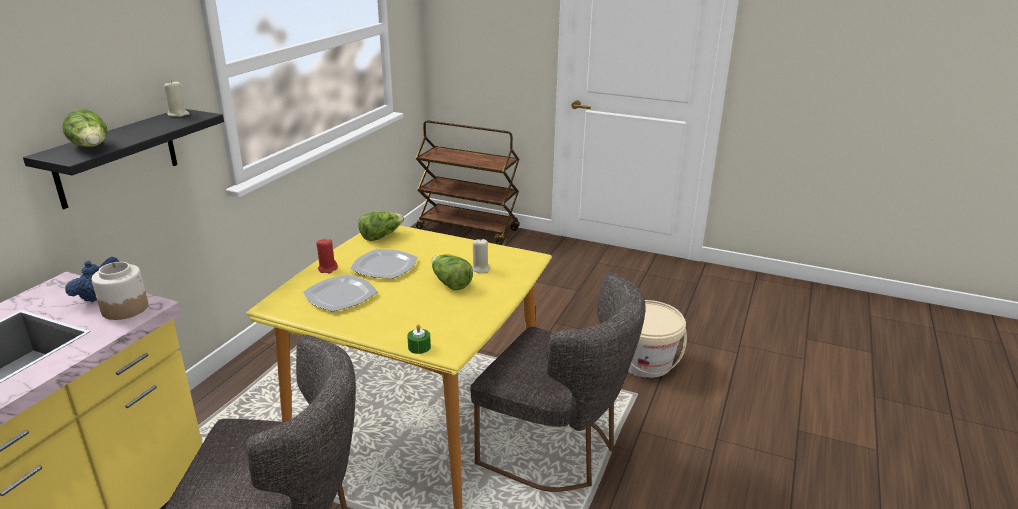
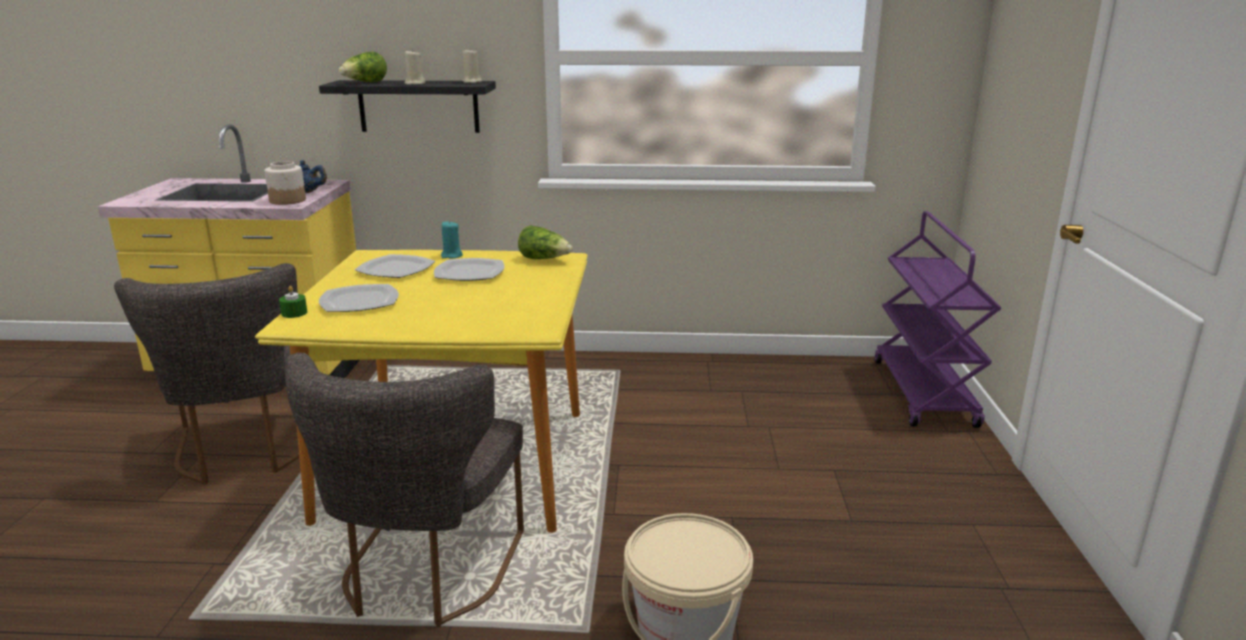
camera: 70 degrees right, 5 degrees down
(327, 269) = (451, 255): red candle -> turquoise candle
(414, 316) = (358, 301): none -> plate
(450, 283) = (443, 303): lettuce -> none
(468, 229) = (924, 394): brown cart -> purple cart
(480, 268) = (489, 310): beige candle -> beige candle (414, 83)

